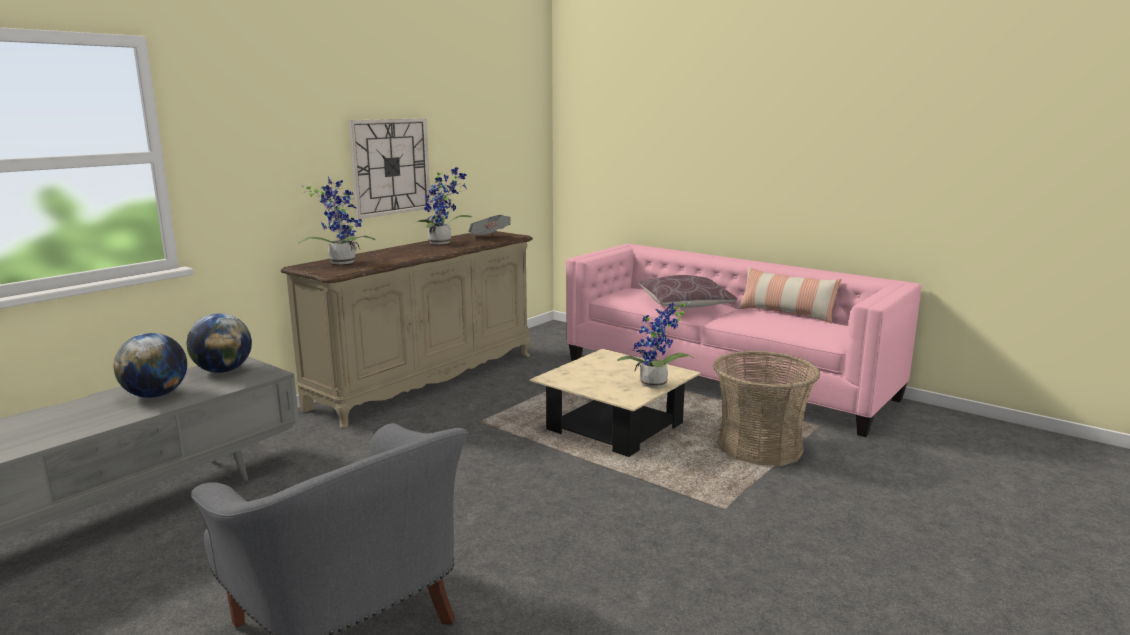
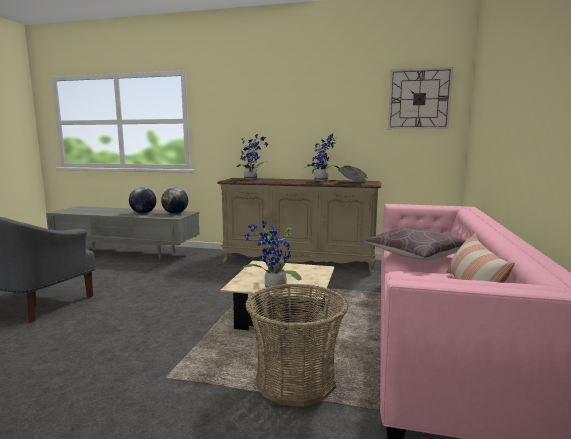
camera: 65 degrees right, 5 degrees down
(390, 166) = (306, 133): wall clock -> wall clock (419, 99)

